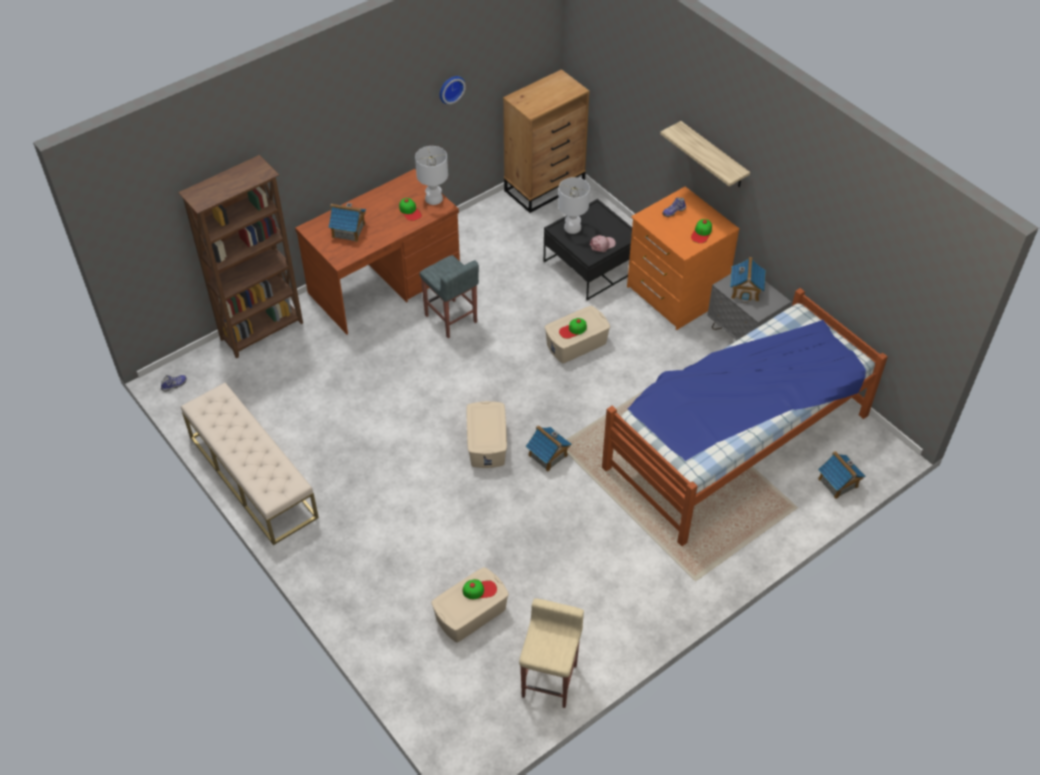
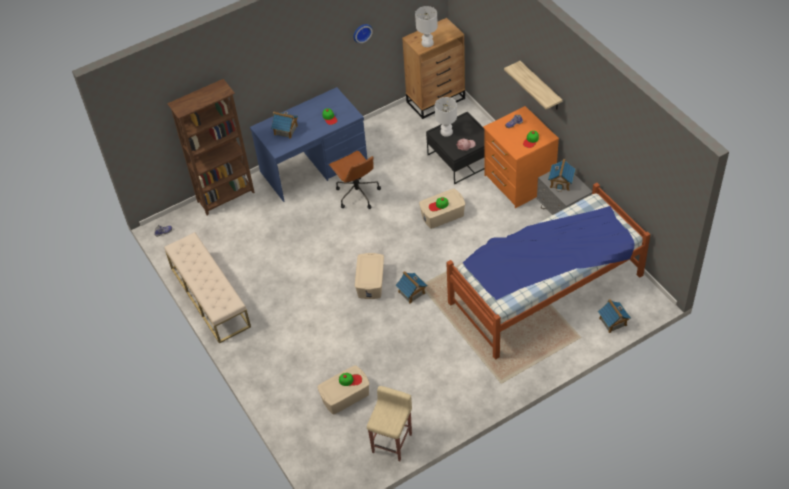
camera: 10 degrees right, 0 degrees up
(385, 283) = (314, 166): brown desk -> blue desk
(433, 198) = (347, 109): white table lamp -> white table lamp (427, 43)
(451, 319) = (357, 194): grey stool -> brown office chair

